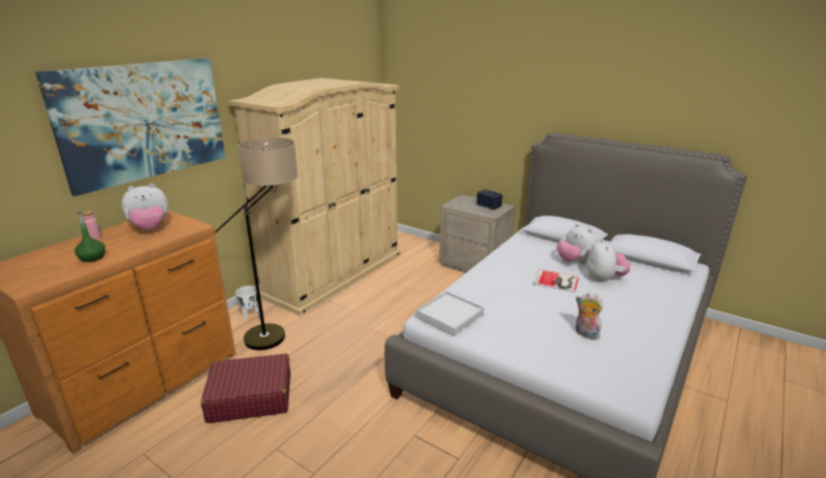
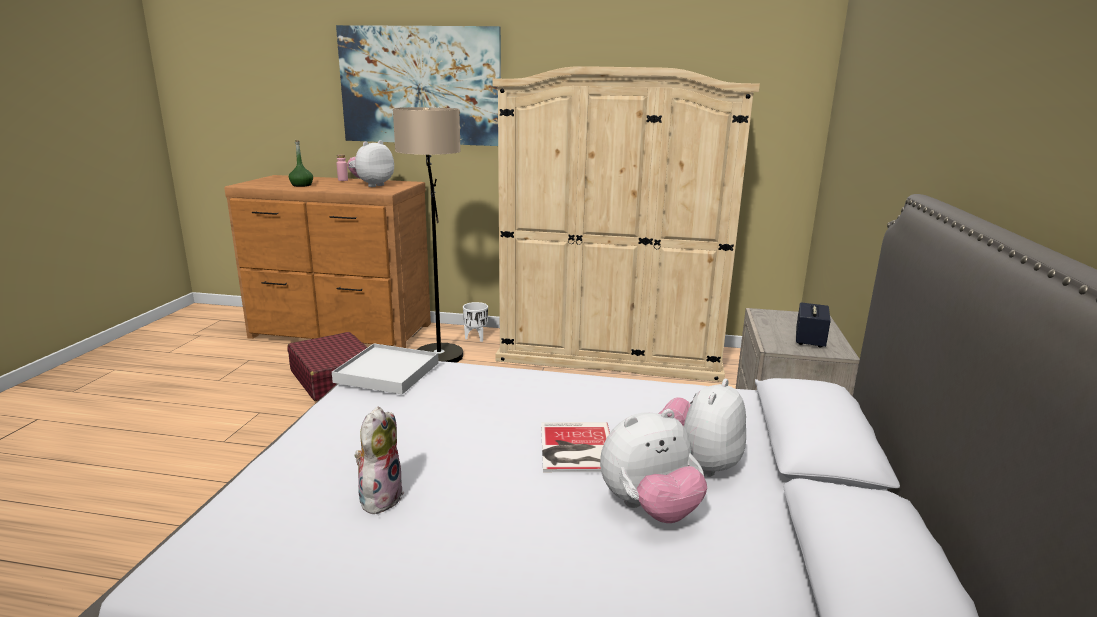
camera: 65 degrees right, 5 degrees down
(150, 228) = (372, 185): plush toy -> plush toy turned 90 degrees clockwise

